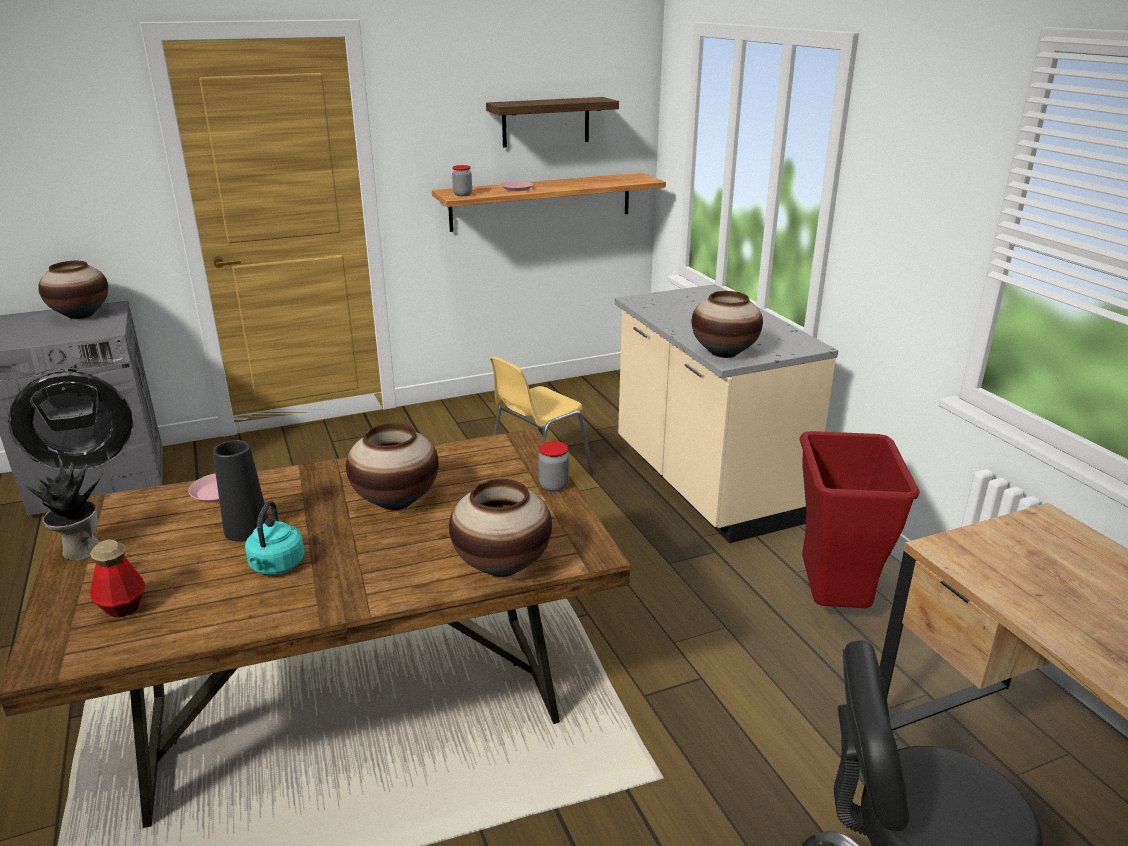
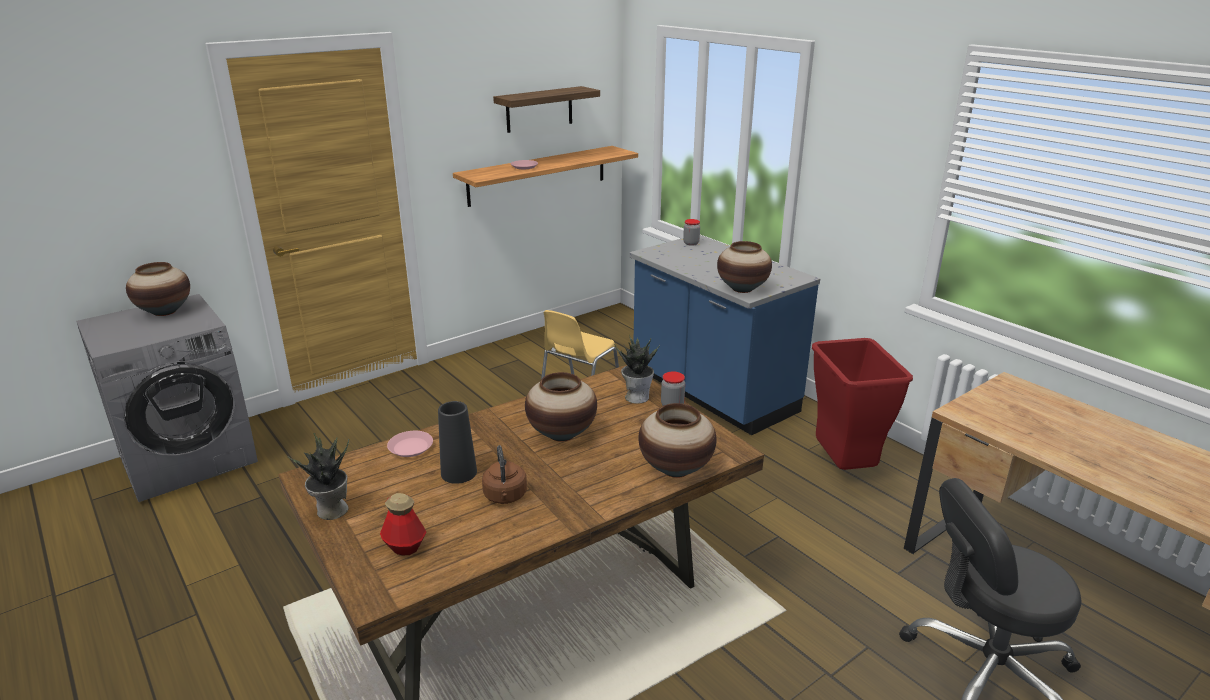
camera: 15 degrees left, 0 degrees up
(276, 566) = (505, 497): turquoise kettle -> brown kettle
(462, 194) = (484, 175): jar -> jar (691, 243)
(518, 469) = (637, 397): none -> potted plant
(704, 485) = (712, 394): beige counter -> blue counter

